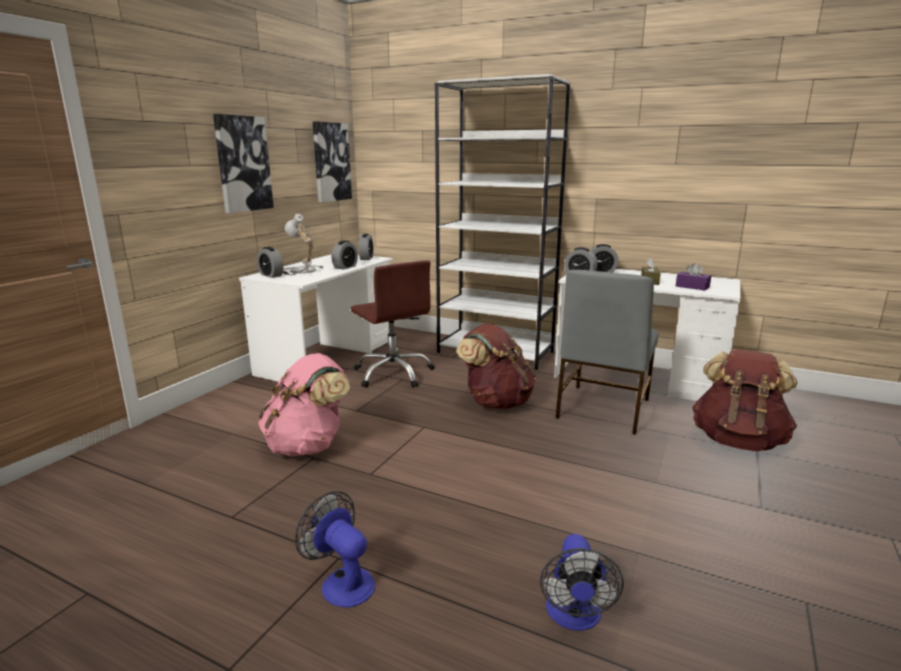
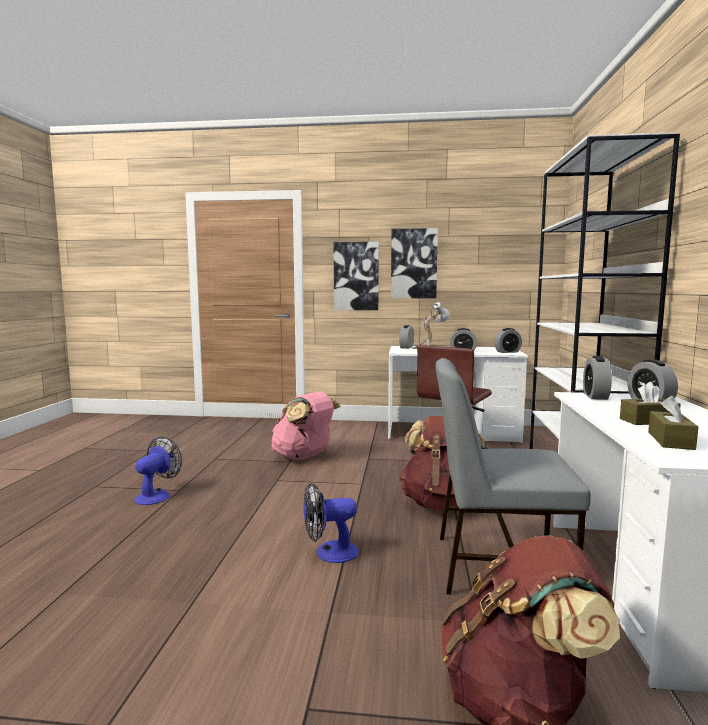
camera: 70 degrees right, 10 degrees down
(331, 162) = (522, 263): picture -> picture (356, 276)
(574, 616) = (112, 574): fan -> fan (329, 553)
(692, 287) = (670, 440): purple tissue box -> brown tissue box

